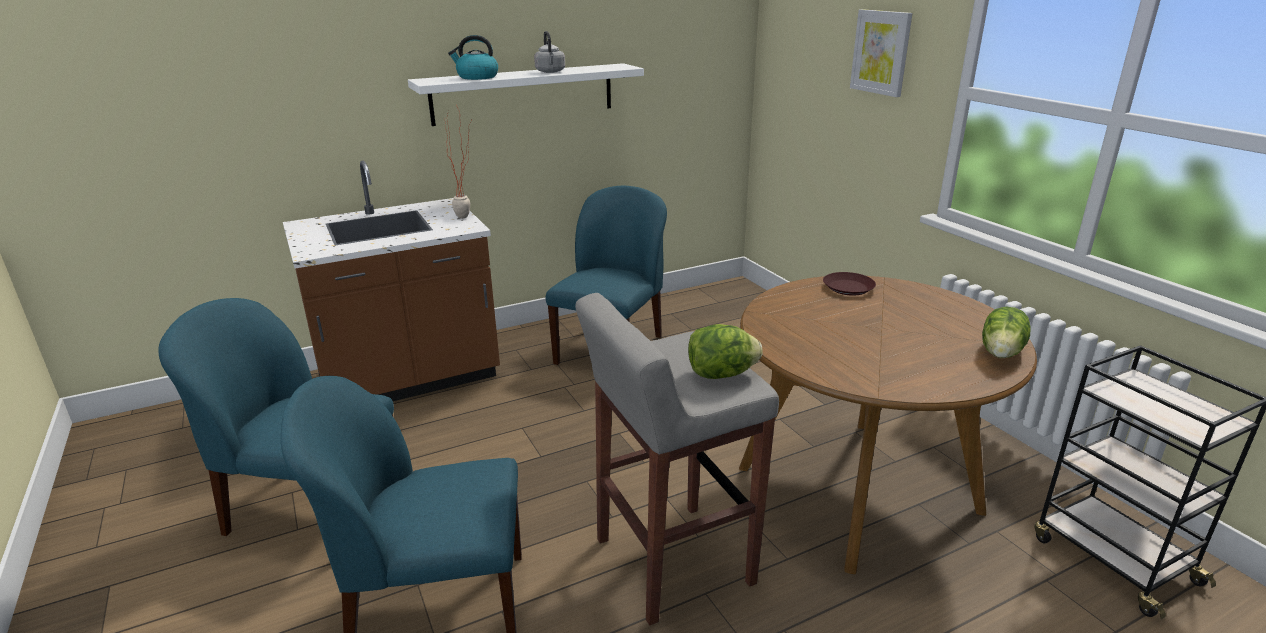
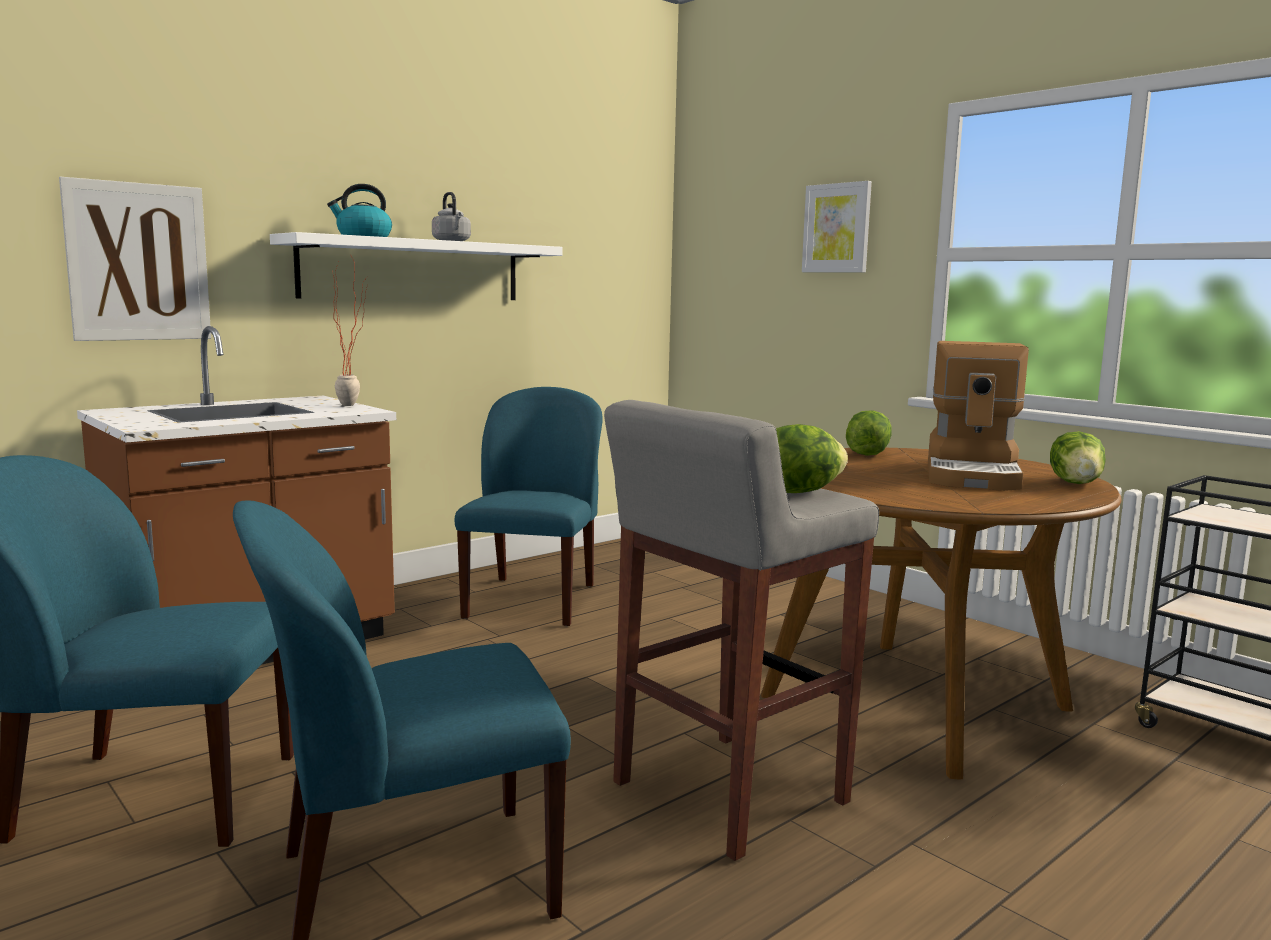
camera: 15 degrees left, 15 degrees down
(313, 112) = (138, 262): none -> picture
(847, 288) = (866, 454): brown plate -> lettuce
(917, 330) = (973, 474): none -> coffee machine

